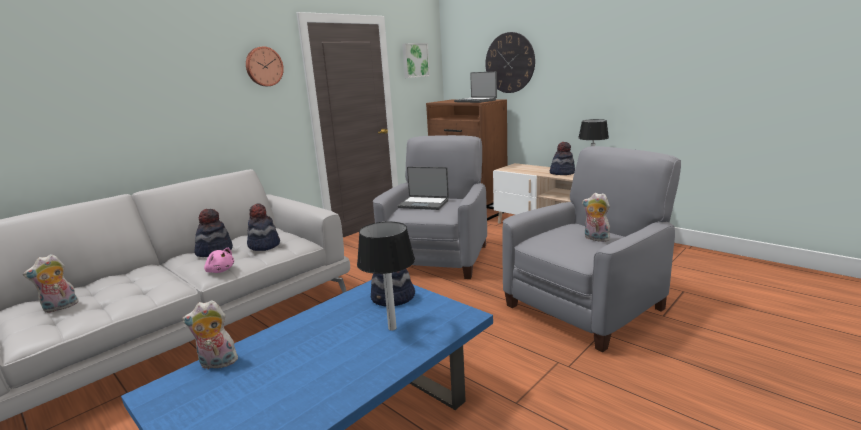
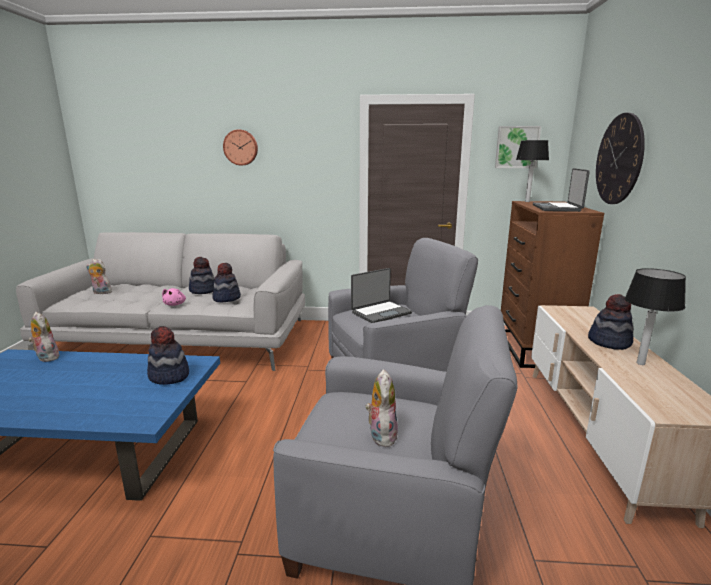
camera: 50 degrees right, 0 degrees up
(263, 66) = (317, 147): wall clock -> wall clock (241, 147)
(393, 328) = (111, 395): table lamp -> table lamp (527, 201)
(424, 204) = (380, 312): laptop -> laptop turned 105 degrees counterclockwise

